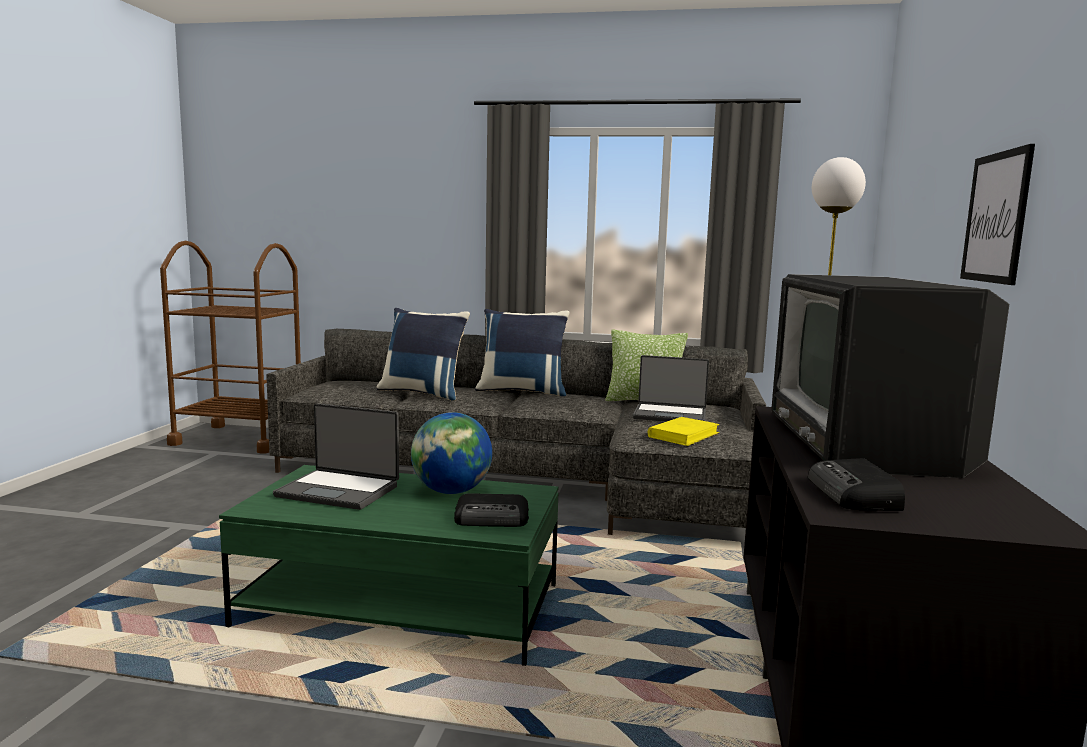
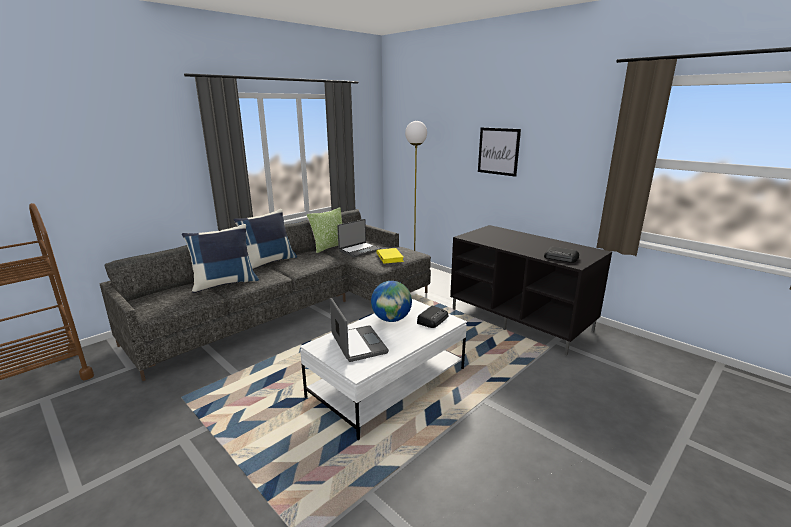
camera: 55 degrees left, 10 degrees up
(339, 490) = (357, 344): laptop -> laptop turned 75 degrees counterclockwise
(402, 606) = (388, 382): green coffee table -> white coffee table
(864, 443) = (513, 241): television -> none

